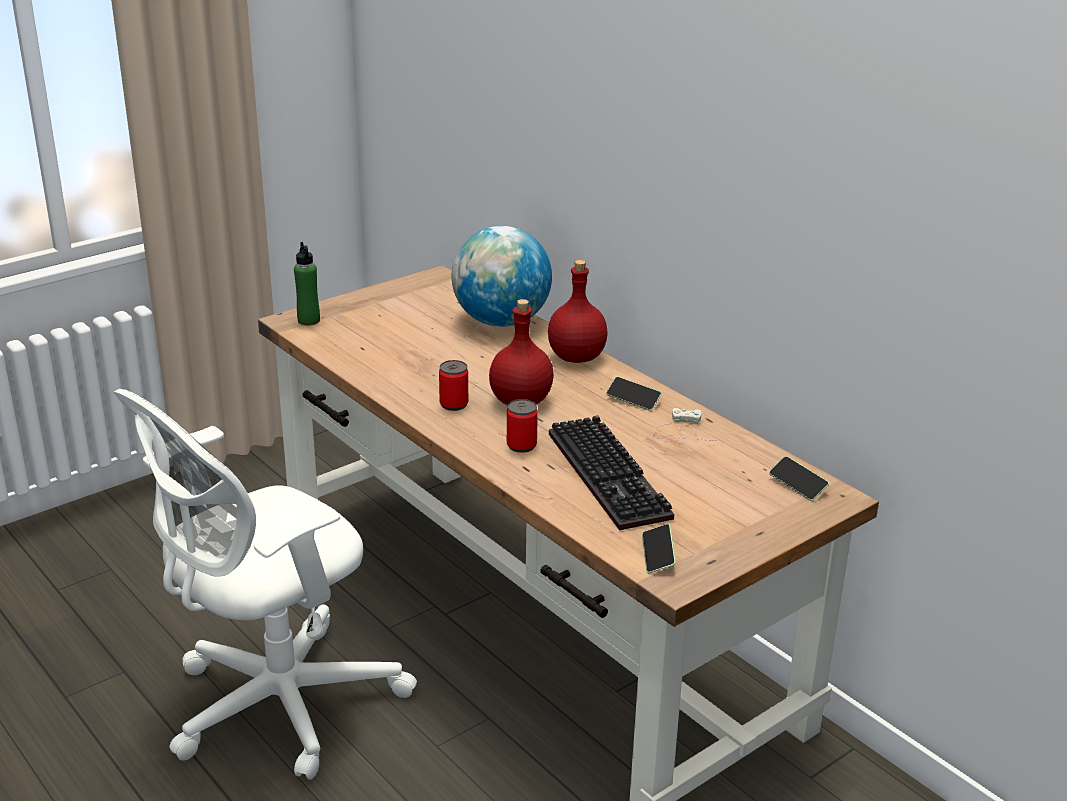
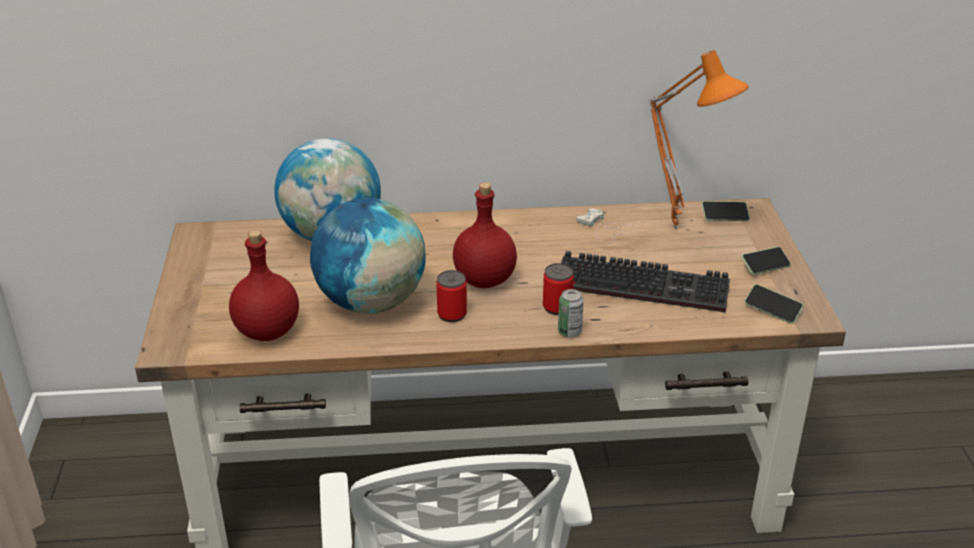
camera: 55 degrees left, 5 degrees up
(308, 320) = (185, 336): green bottle -> none
(429, 368) = (371, 302): none -> globe
(491, 462) = (569, 332): none -> can
(576, 358) = (441, 226): red bottle -> red bottle (268, 332)
(633, 400) = (539, 230): phone -> phone (765, 266)
(740, 465) = (678, 227): none -> orange table lamp

